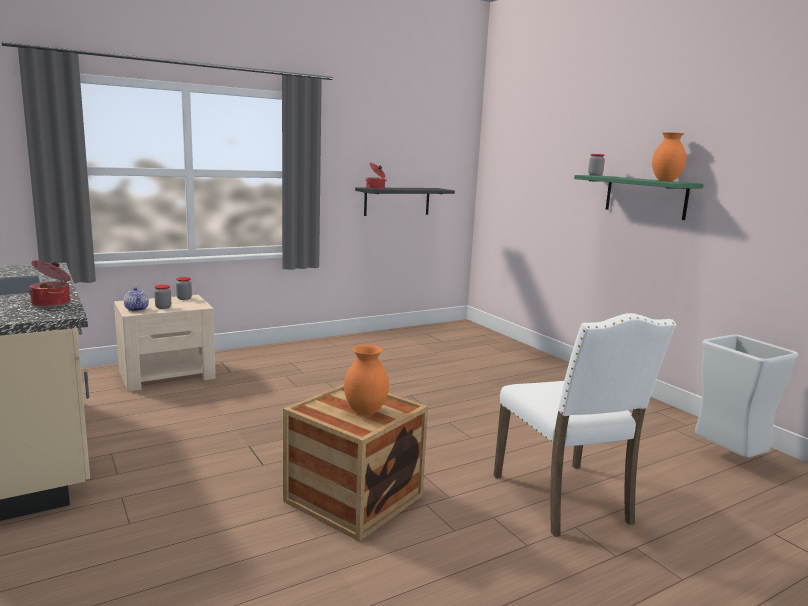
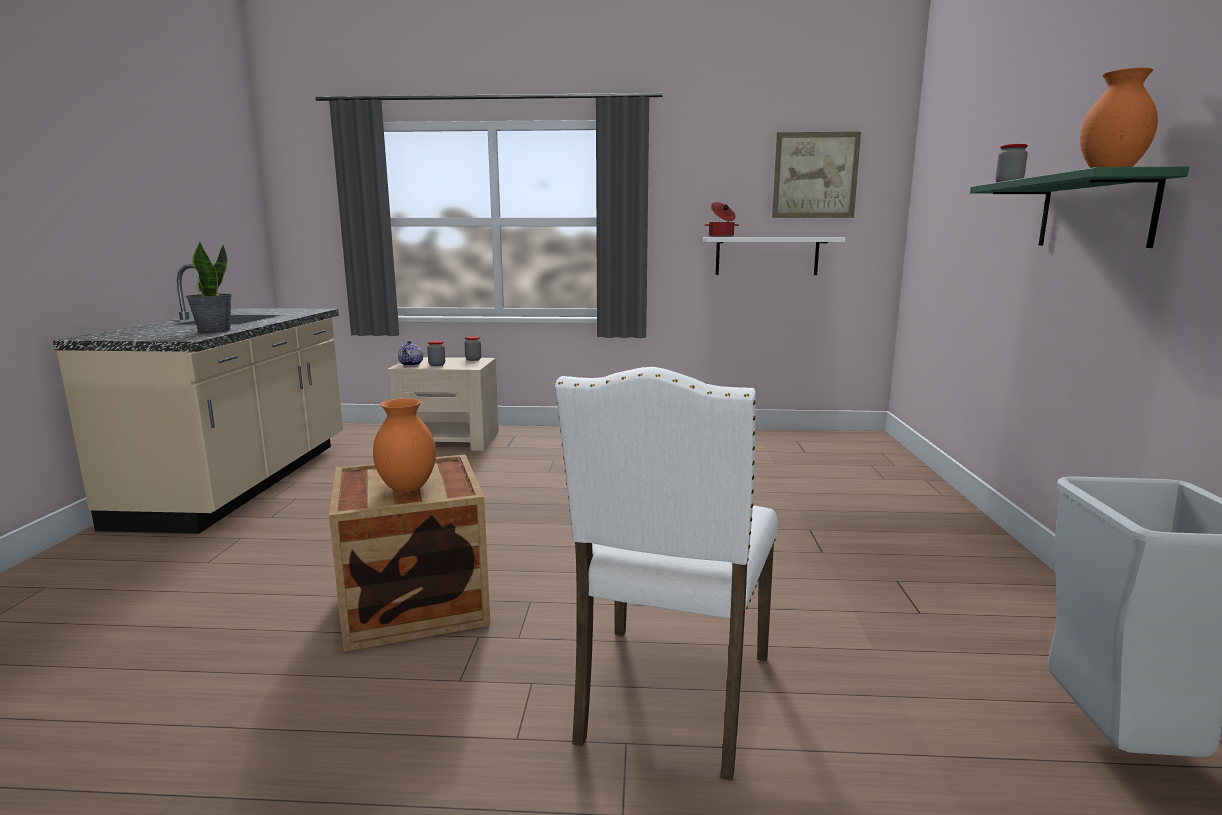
camera: 35 degrees right, 0 degrees up
(52, 303) = (214, 331): cooking pot -> potted plant
(397, 201) = (766, 256): black shelf -> white shelf
(426, 144) = (815, 175): none -> picture

